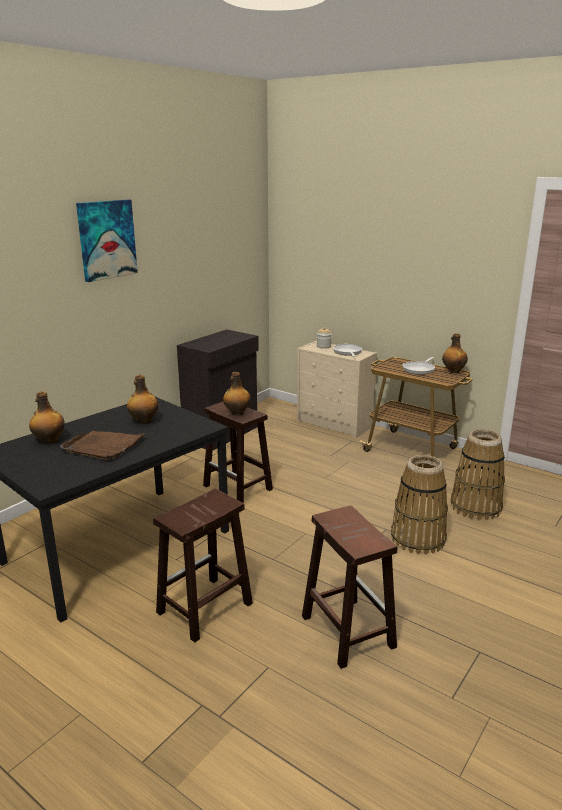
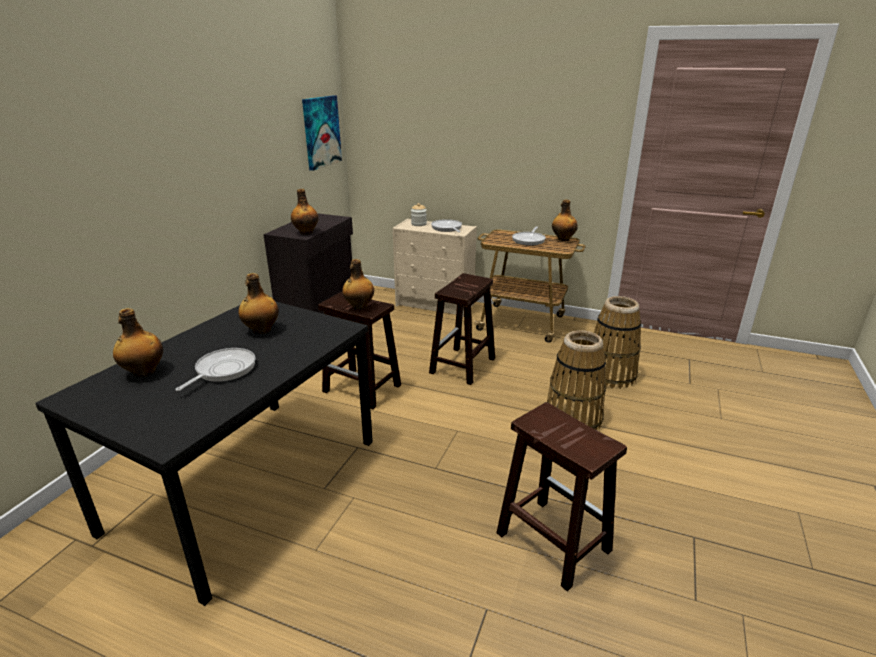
camera: 15 degrees left, 5 degrees up
(103, 446) = (223, 370): brown tray -> frying pan
(106, 239) = (169, 105): picture -> picture (321, 132)
(204, 609) = (381, 547): brown stool -> brown stool (462, 366)
(212, 346) = (306, 232): none -> bottle

